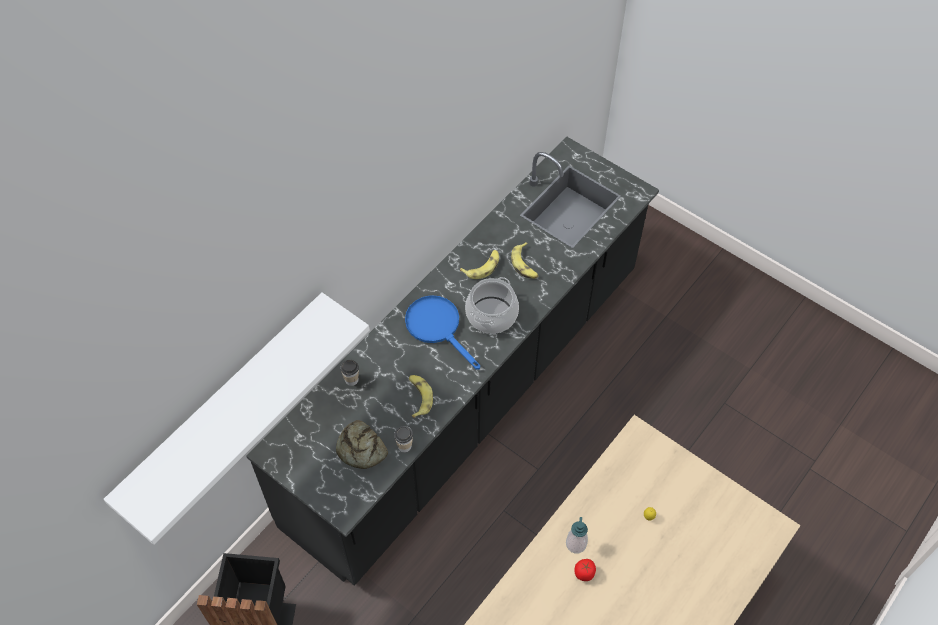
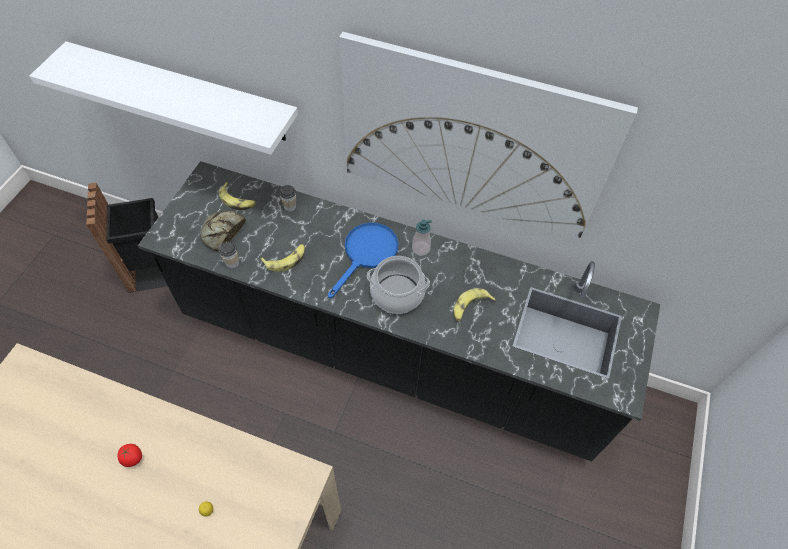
camera: 70 degrees right, 0 degrees up
(440, 167) = (471, 141): none -> picture
(482, 267) = (451, 271): banana -> banana (237, 200)
(576, 544) = (165, 443): soap dispenser -> soap dispenser (421, 248)

